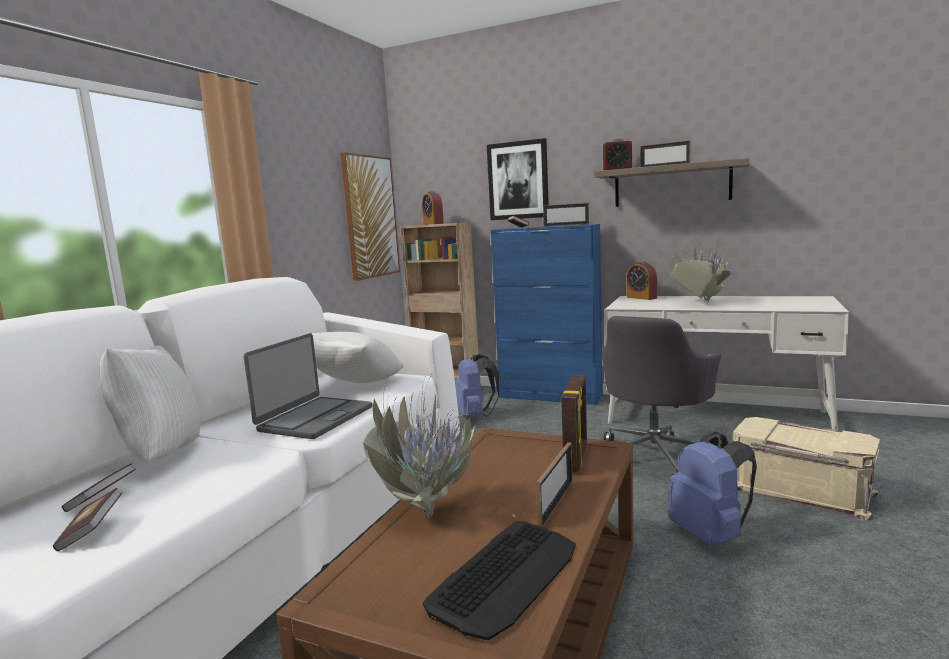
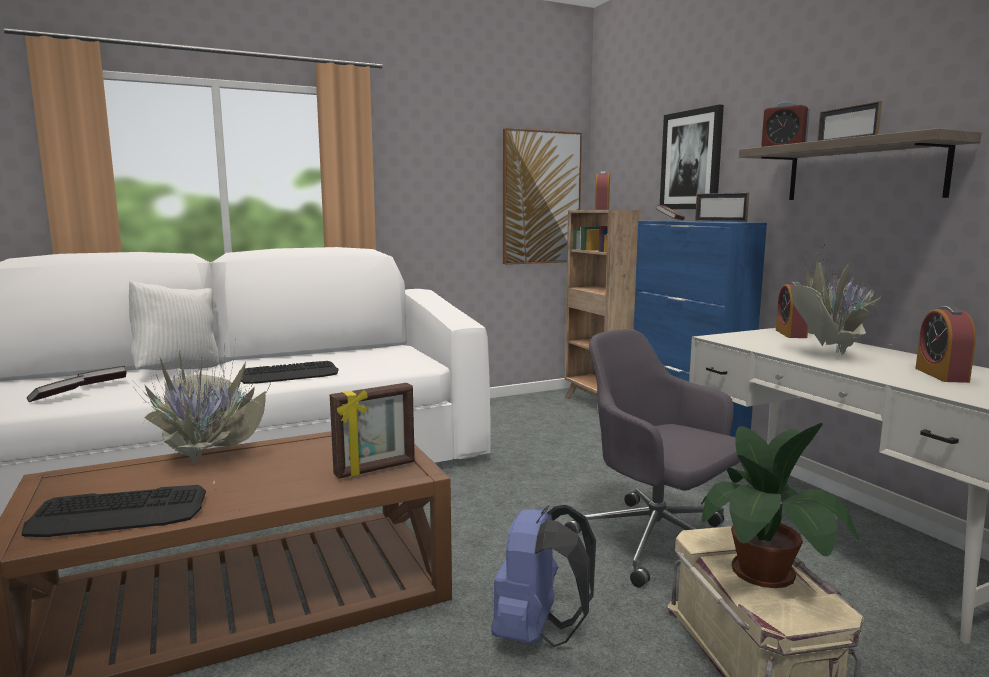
camera: 40 degrees right, 0 degrees up
(315, 419) = (289, 374): laptop -> keyboard
(353, 386) = (378, 360): white pillow -> none
(475, 416) = (570, 435): blue backpack -> none
(556, 503) = (269, 491): picture frame -> none
(655, 457) = (656, 542): grey office chair -> grey office chair turned 60 degrees clockwise
(772, 302) = (941, 375): none -> alarm clock
(806, 434) = (765, 574): none -> potted plant

